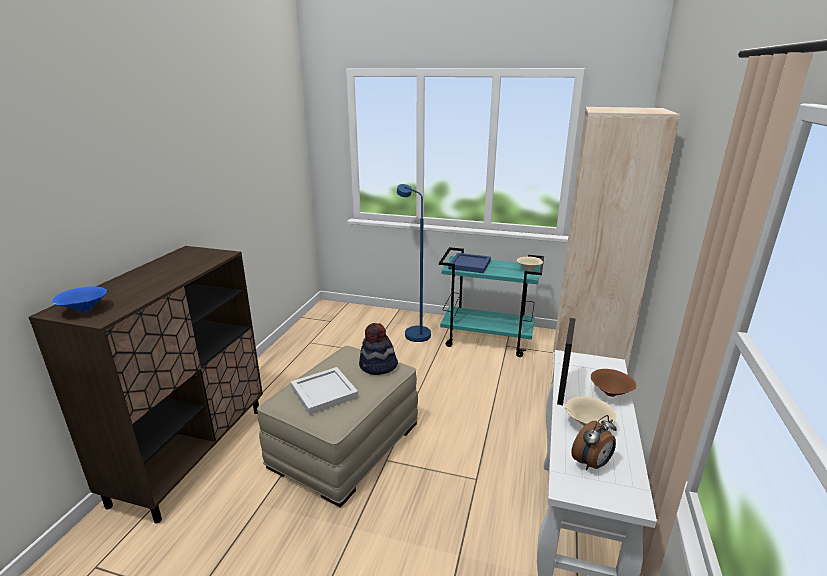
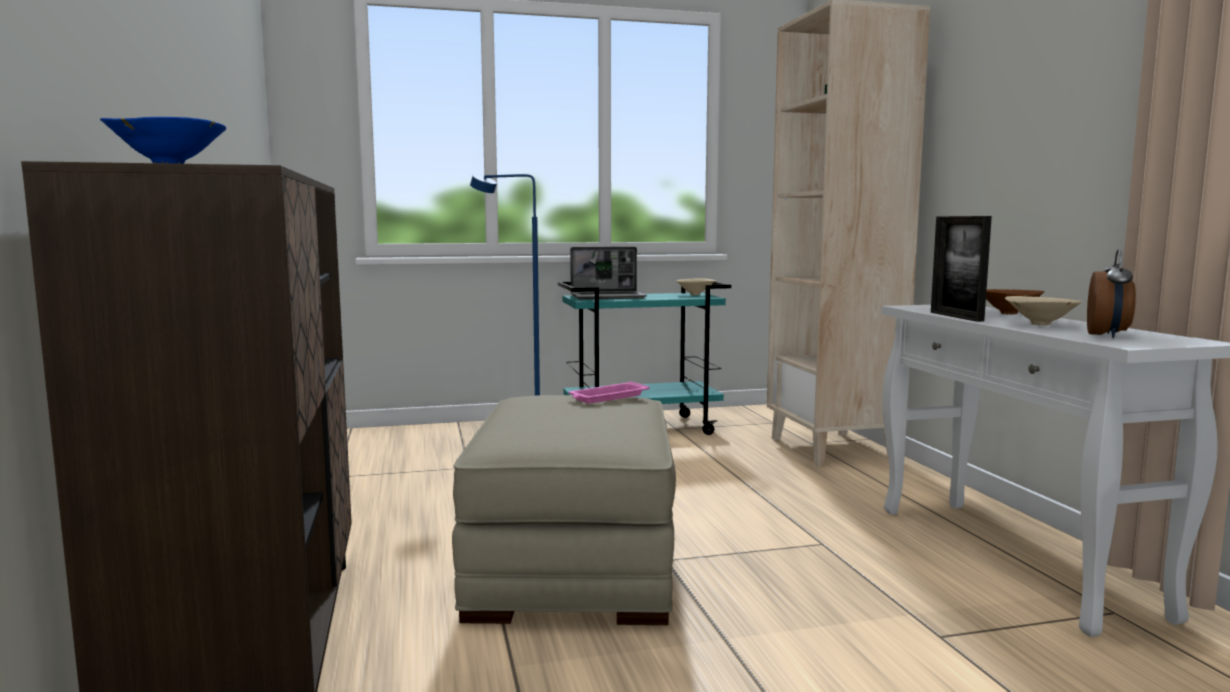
camera: 30 degrees left, 15 degrees down
(323, 392) = (563, 425): white tray -> none
(378, 366) = (607, 397): hat -> pink tray
(470, 264) = (608, 297): blue tray -> laptop

